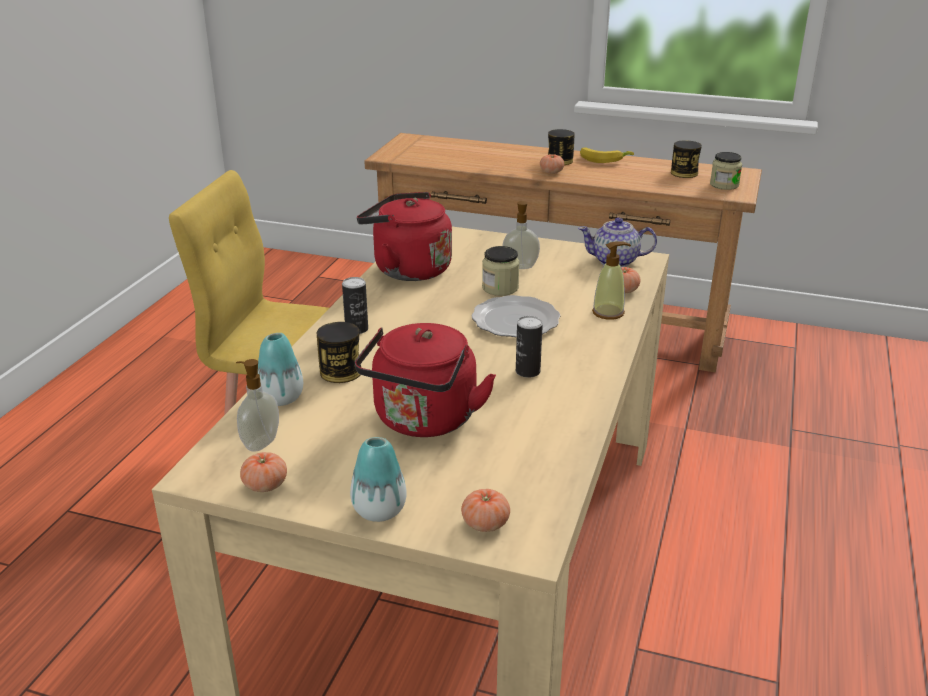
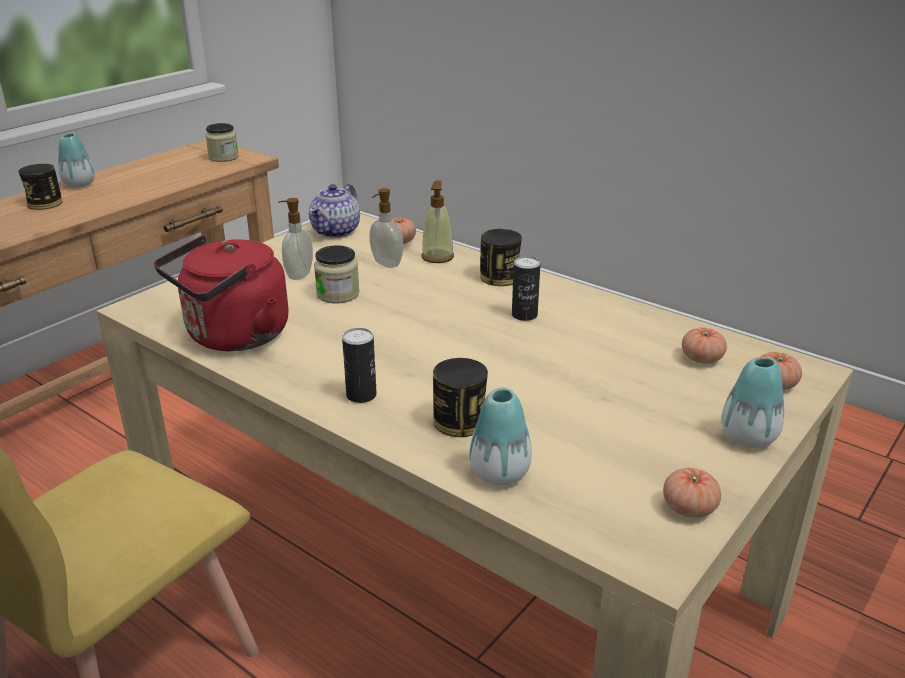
camera: 70 degrees left, 0 degrees up
(260, 443) = (597, 502): soap dispenser -> soap dispenser (386, 264)
(423, 421) = (592, 386): red kettle -> none
(516, 320) = (416, 300): plate -> none
(551, 172) = (69, 213): tomato -> tomato (701, 358)
(604, 159) = (79, 184): banana -> vase
(684, 173) = (172, 164): can -> can (499, 277)

